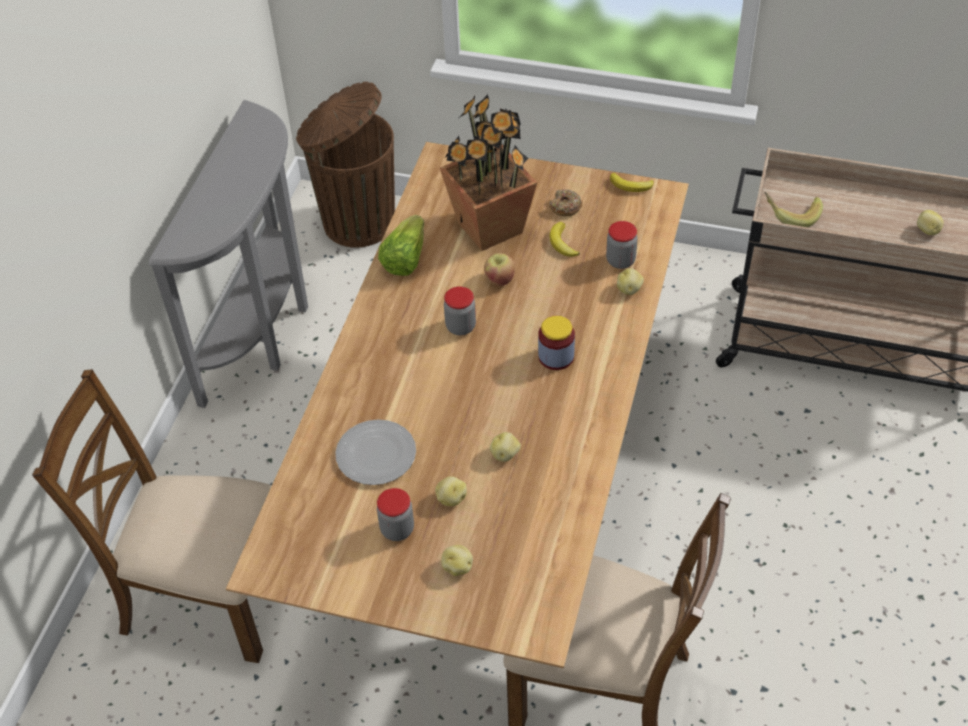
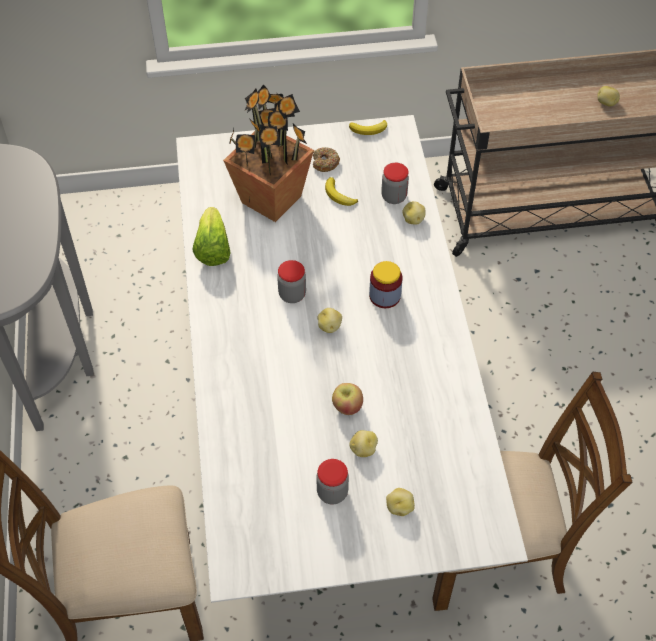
camera: 25 degrees left, 5 degrees up
(356, 221) = (98, 221): brown trash can -> none
(375, 454) = (278, 432): plate -> none
(490, 496) = (328, 424): brown dining table -> white dining table
(499, 279) = (303, 243): apple -> apple (347, 406)
(505, 454) = (387, 394): potato -> potato (330, 326)
(790, 215) = (499, 119): banana -> none

